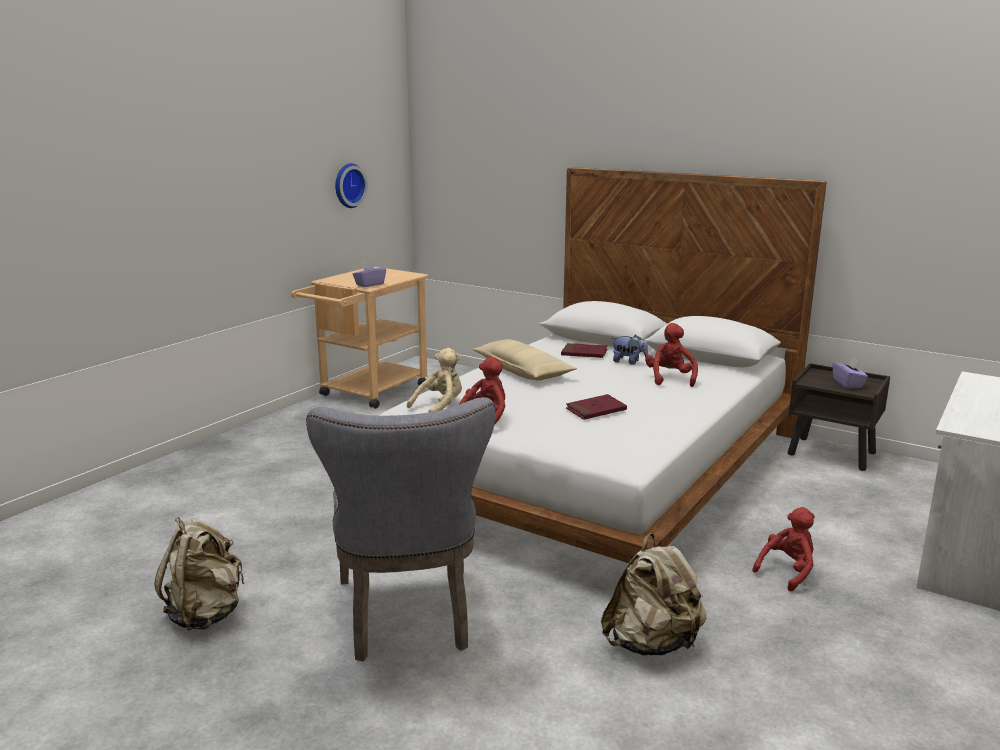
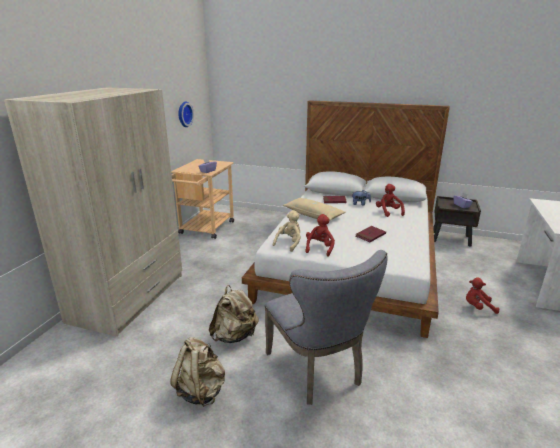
camera: 15 degrees left, 5 degrees up
(183, 477) = (129, 297): none -> beige wardrobe
(652, 644) = (448, 362): beige backpack -> beige backpack (234, 336)
(787, 571) = (478, 307): red plush toy -> red plush toy turned 120 degrees counterclockwise

